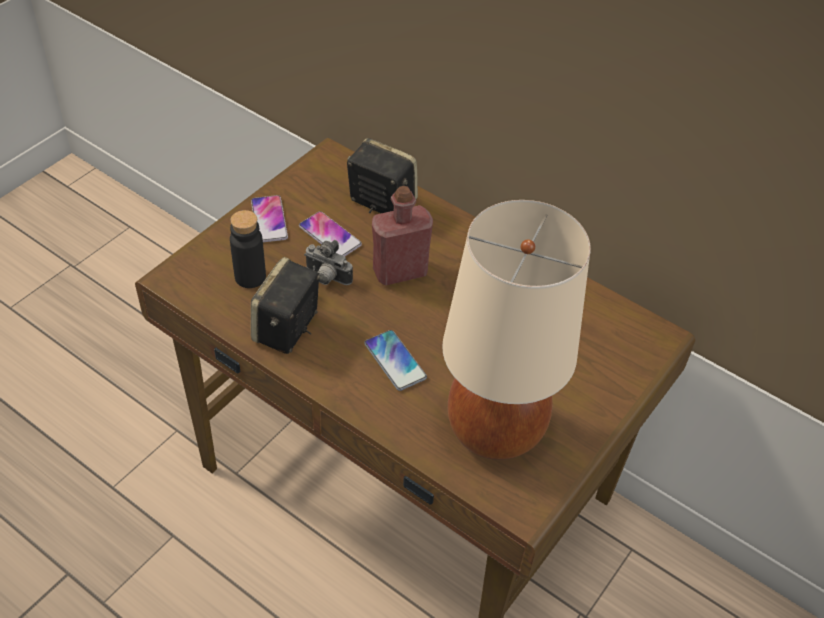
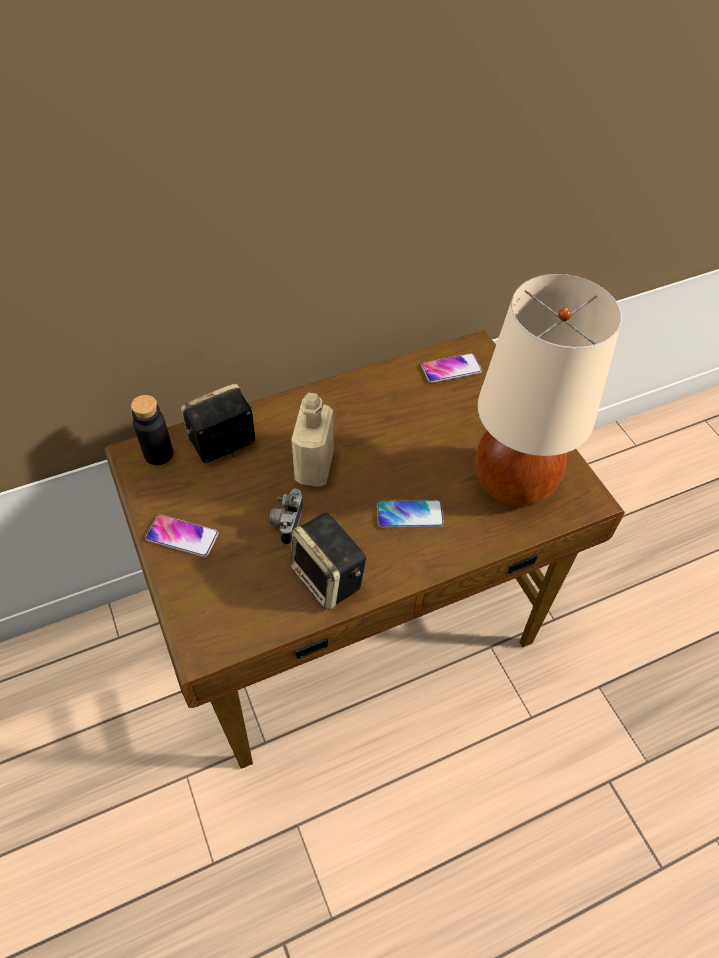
camera: 60 degrees left, 5 degrees up
(250, 277) = (245, 581): black bottle -> black bottle (158, 454)
(326, 278) = (286, 523): camera -> camera turned 135 degrees clockwise
(330, 236) = (237, 498): phone -> phone (451, 369)
(400, 271) = (314, 467): red bottle -> beige bottle

